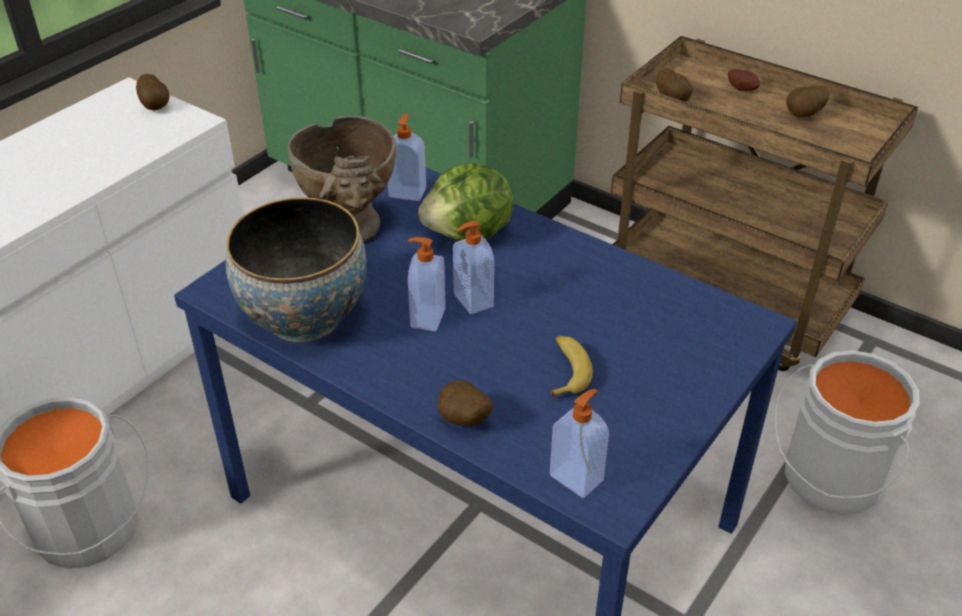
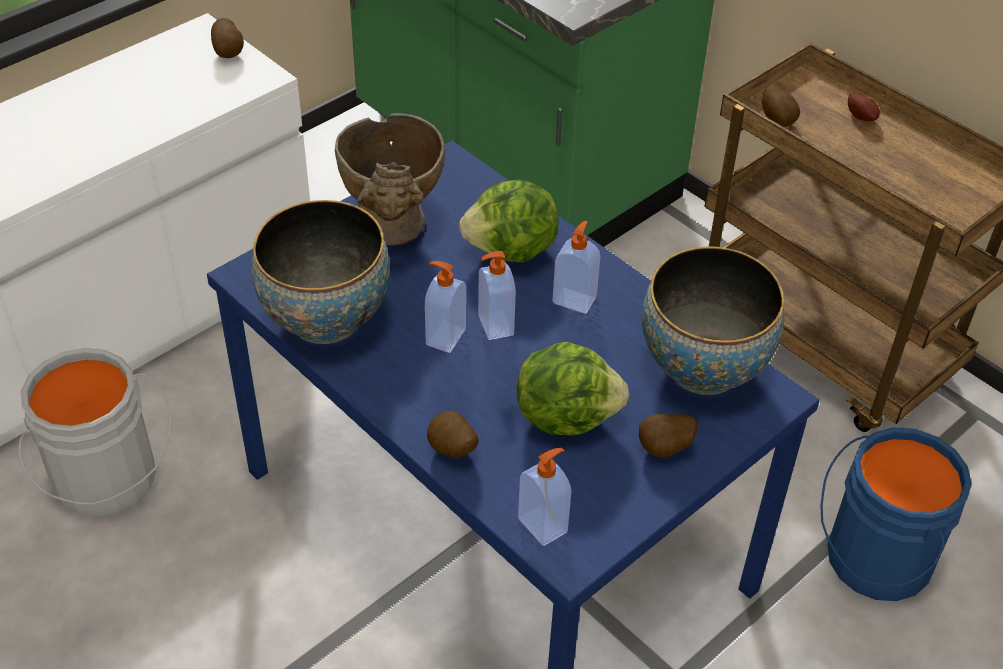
camera: 10 degrees right, 5 degrees up
(407, 192) = (462, 193): soap dispenser -> soap dispenser (574, 299)
(566, 371) = (566, 415): banana -> lettuce
(681, 309) = (703, 368): none -> bowl
(804, 115) = (919, 160): potato -> potato (665, 450)
(828, 479) = (873, 559): white bucket -> blue bucket

